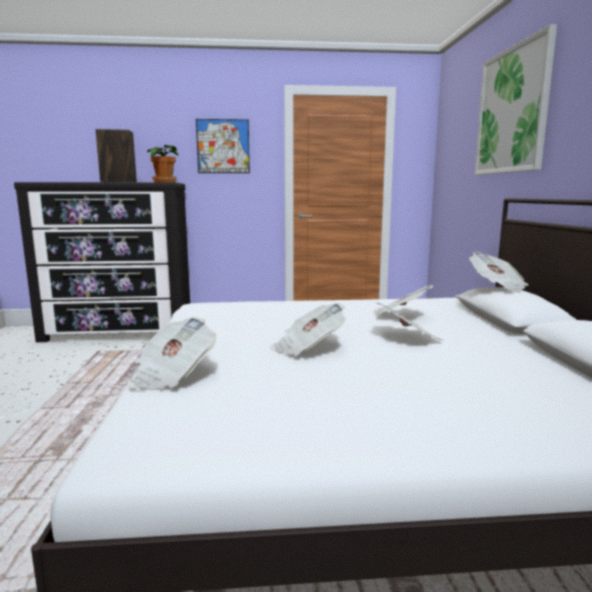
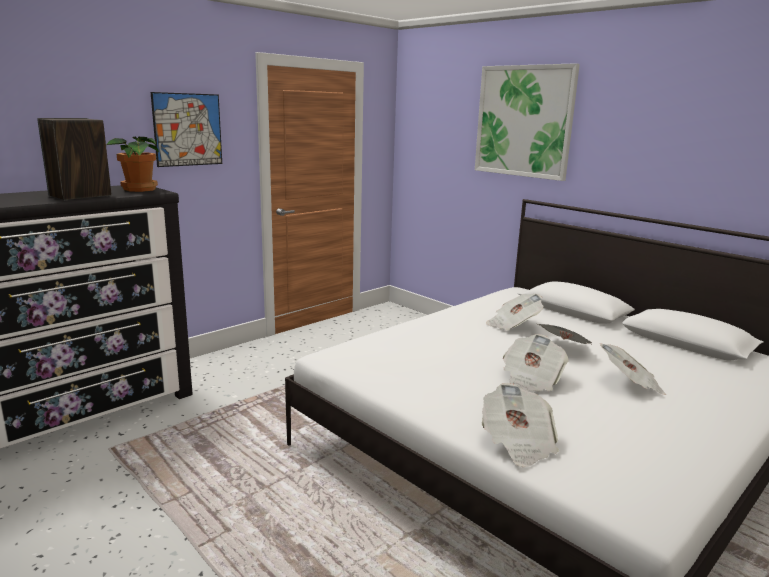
camera: 40 degrees left, 5 degrees up
(497, 287) = (560, 284): newspaper -> newspaper (630, 384)

